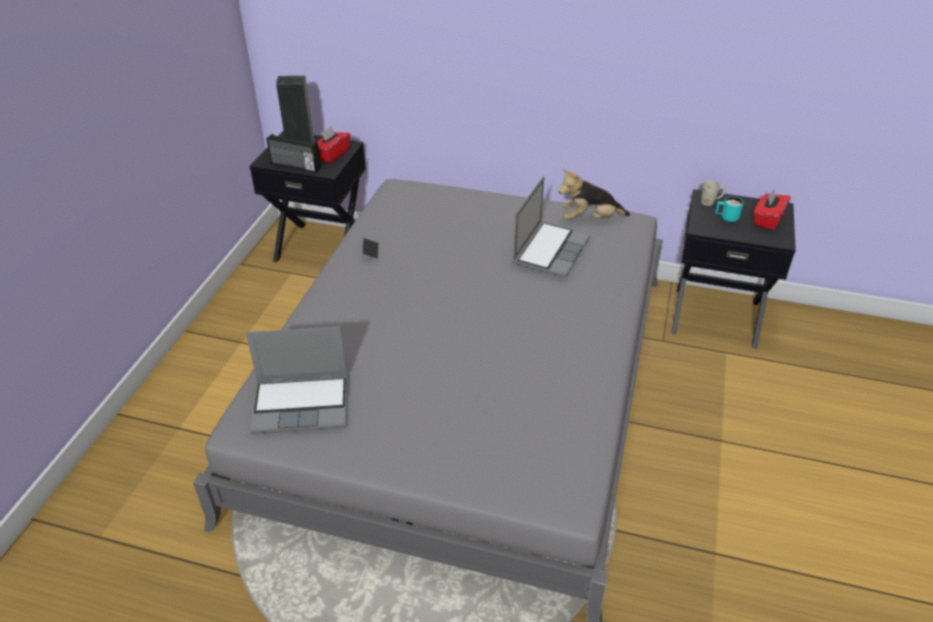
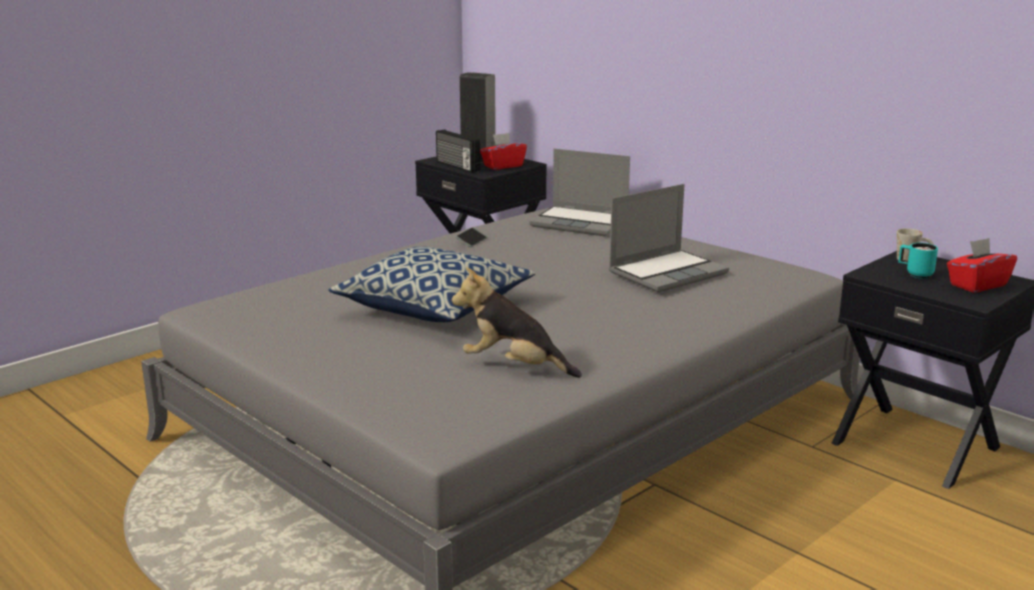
camera: 30 degrees right, 20 degrees down
(302, 404) = (272, 311): laptop -> laptop (581, 223)
(426, 351) = (434, 307): none -> pillow
(589, 219) = (750, 263): plush toy -> plush toy (514, 367)

